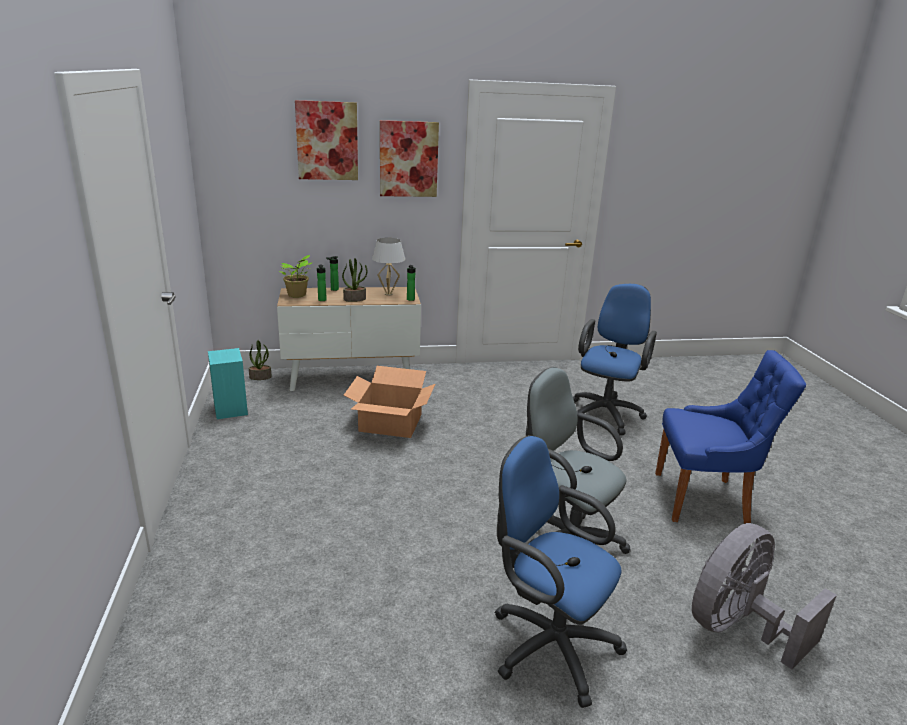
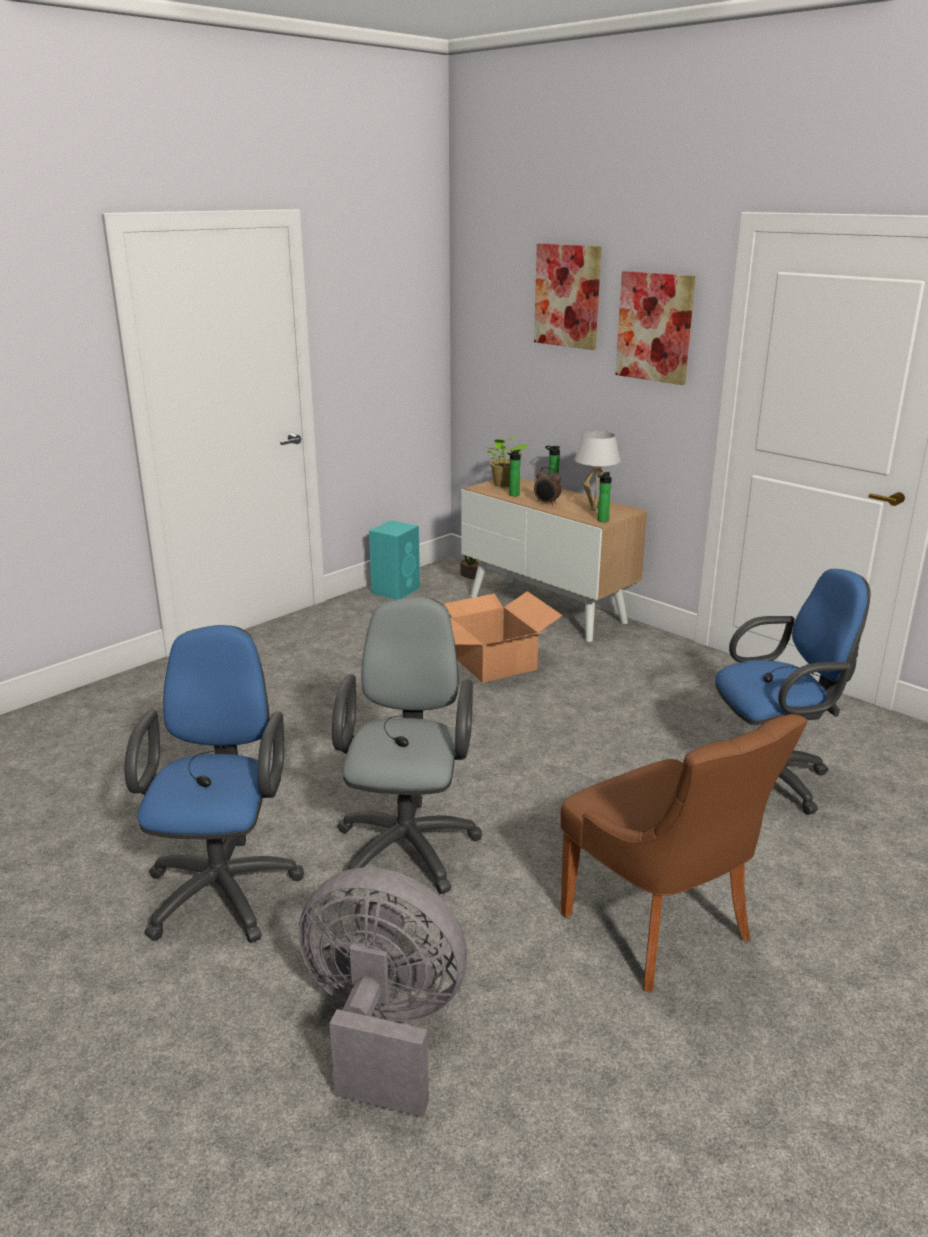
camera: 55 degrees right, 0 degrees up
(355, 299) = (547, 503): potted plant -> alarm clock
(705, 499) = (661, 929): blue chair -> brown chair

